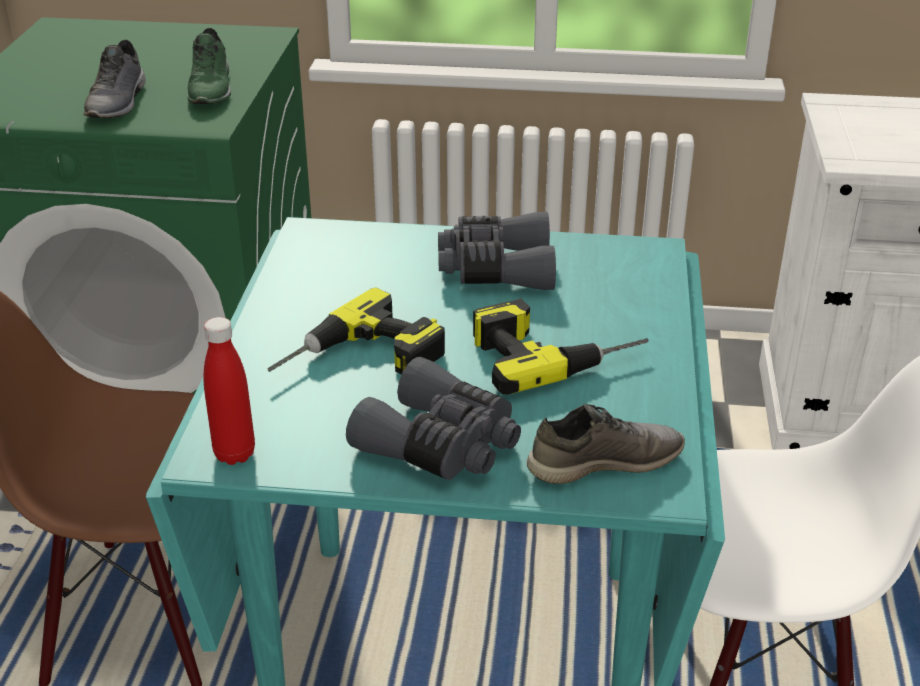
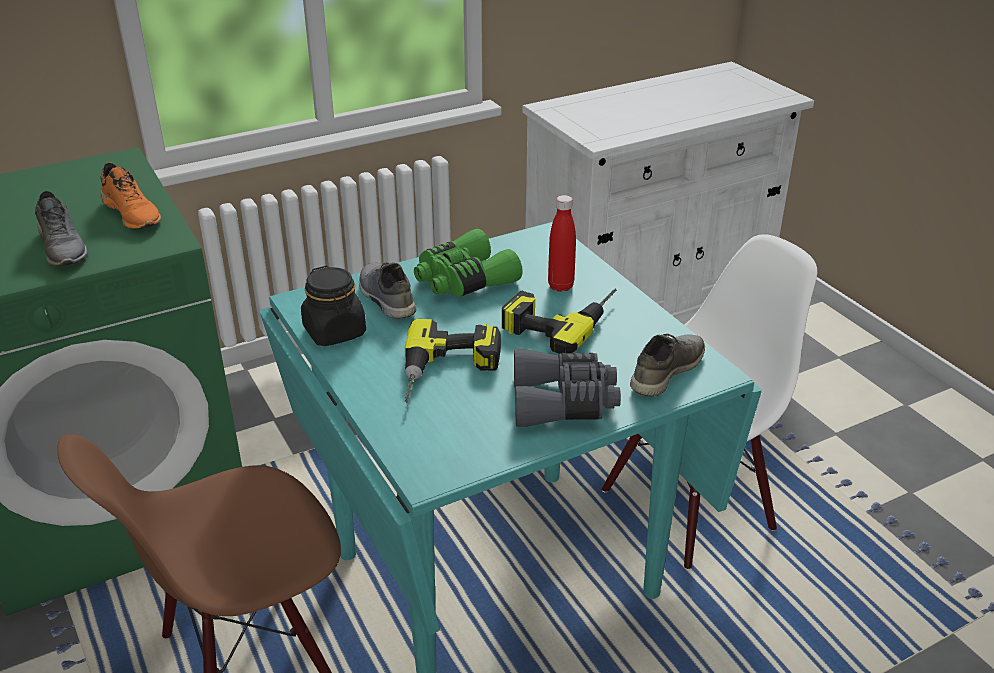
camera: 35 degrees left, 0 degrees up
(212, 89) = (133, 214): green shoe -> orange shoe
(234, 454) = (441, 466): red bottle -> red bottle (560, 286)
(302, 274) = (335, 332): none -> black jar
(392, 259) = (385, 298): none -> grey shoe
(496, 269) = (463, 280): grey binoculars -> green binoculars

